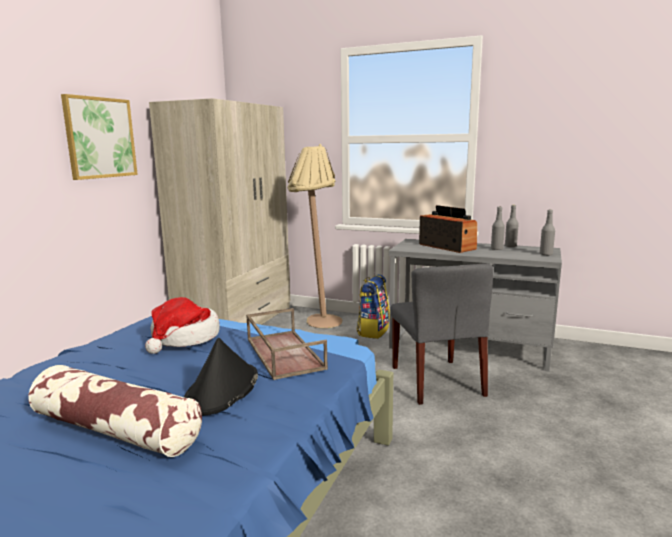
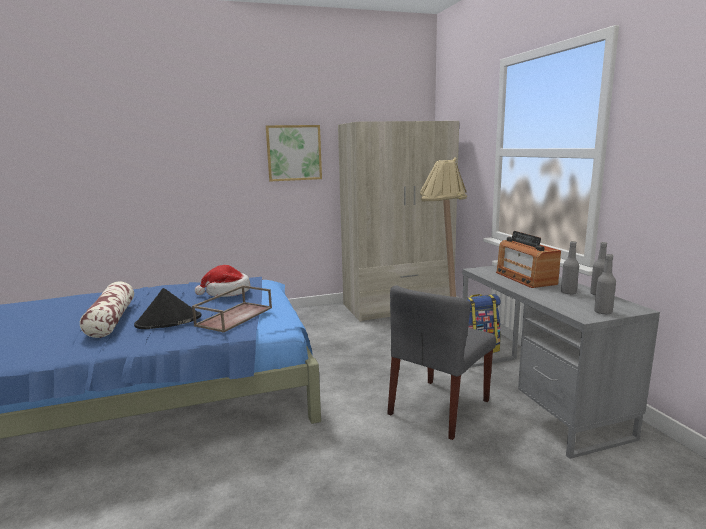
camera: 50 degrees right, 0 degrees up
(447, 247) = (525, 278): radio -> radio turned 150 degrees clockwise

